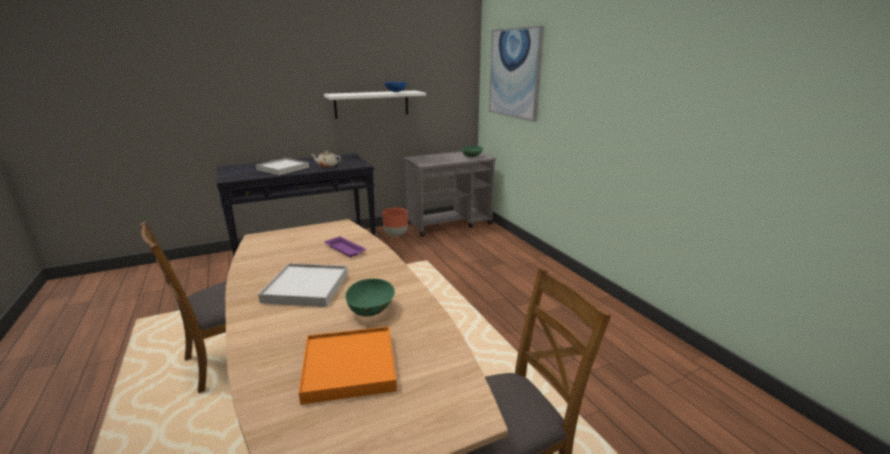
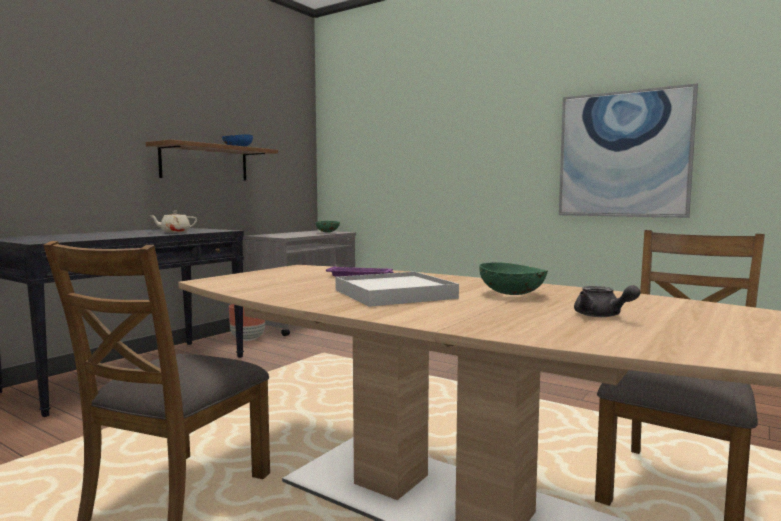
camera: 30 degrees left, 15 degrees down
(283, 168) = (111, 235): white tray -> none
(350, 367) = (602, 316): orange tray -> grey teapot
(372, 104) = (205, 163): white shelf -> brown shelf
(515, 73) = (377, 132): picture -> picture (623, 154)

